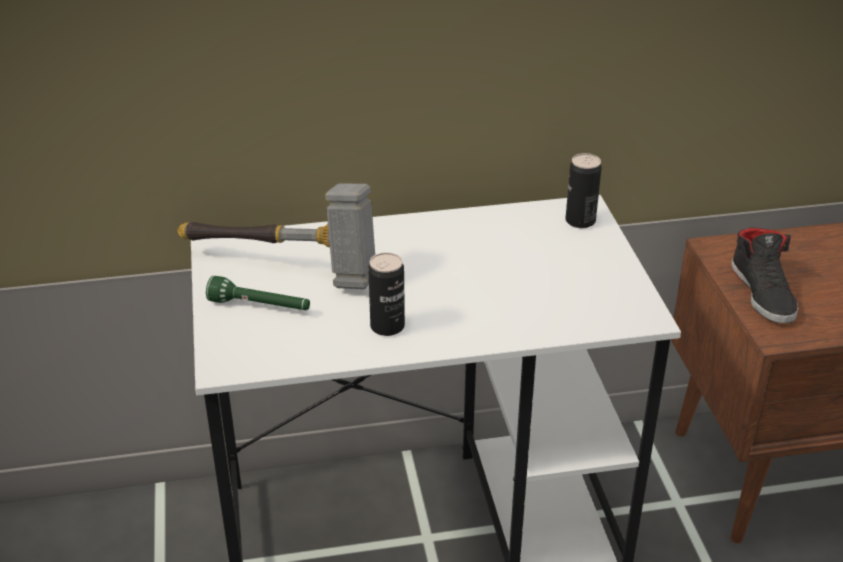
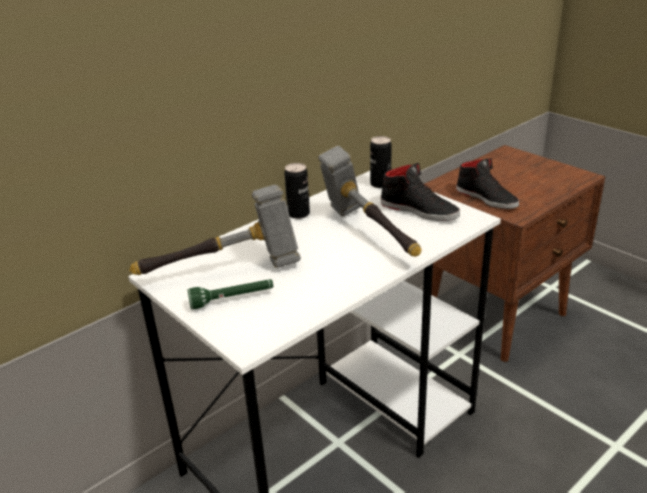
camera: 30 degrees left, 5 degrees down
(387, 326) = (333, 278): can -> can (298, 214)
(487, 286) = (368, 234): none -> hammer
(587, 277) = (419, 210): none -> black shoe

